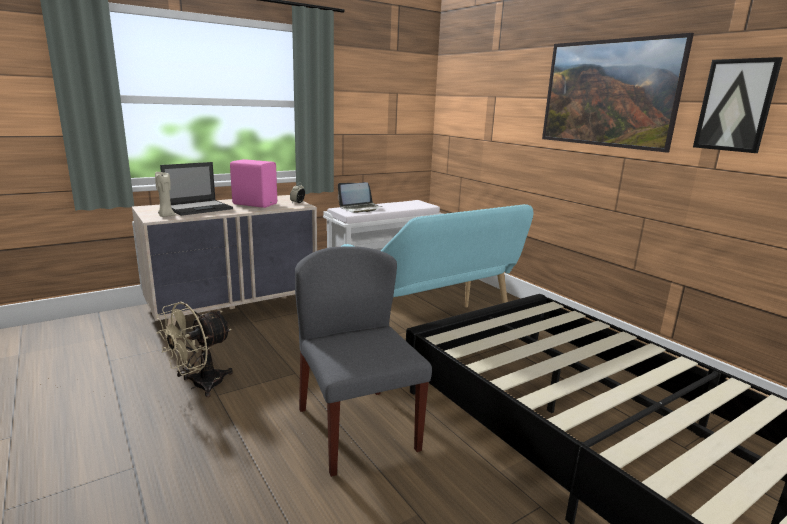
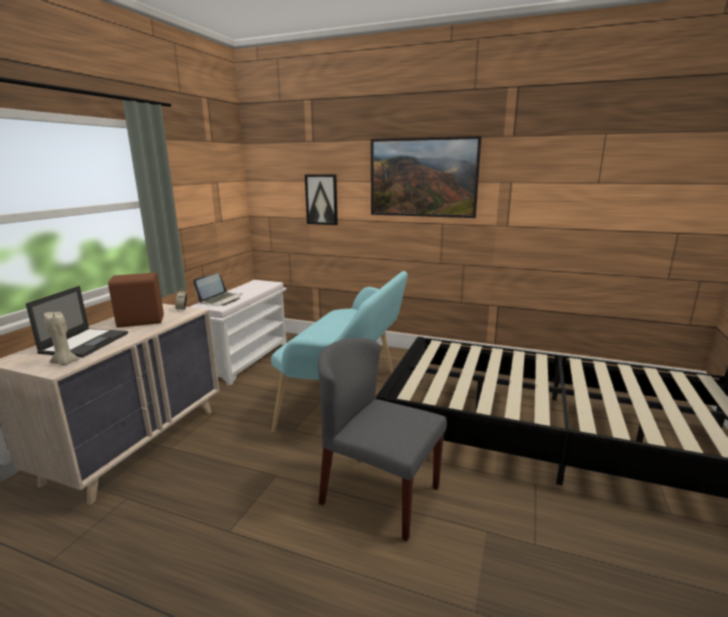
camera: 35 degrees left, 0 degrees up
(200, 385) = (199, 532): beige fan -> none
(255, 204) = (140, 321): pink speaker -> brown speaker
(735, 105) = (516, 184): picture -> picture (321, 199)

